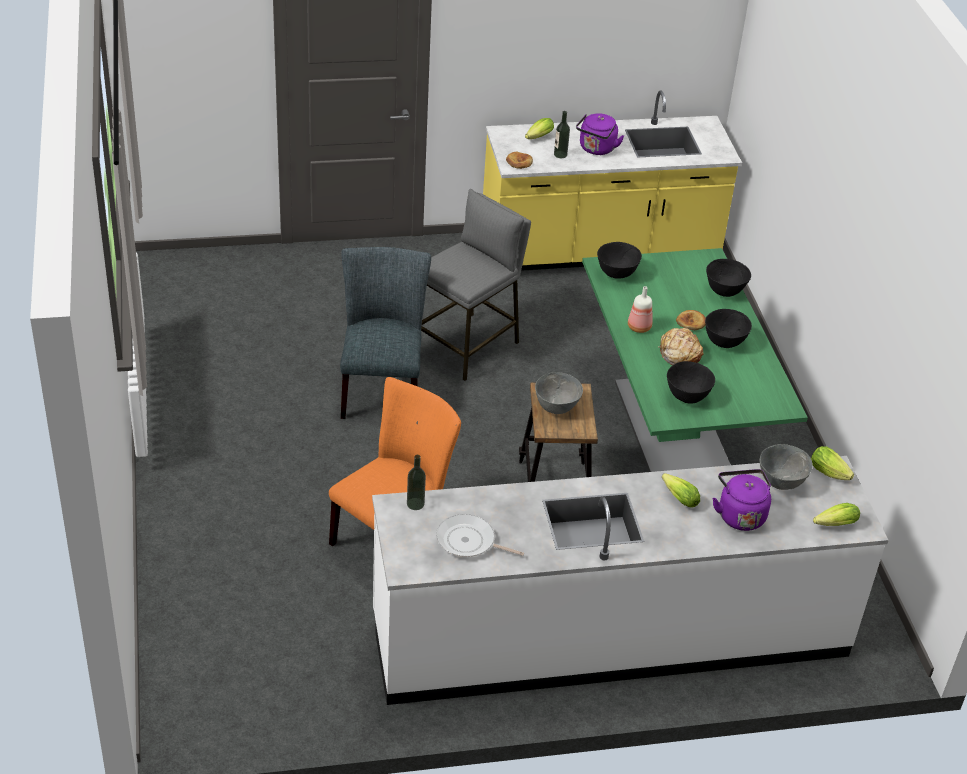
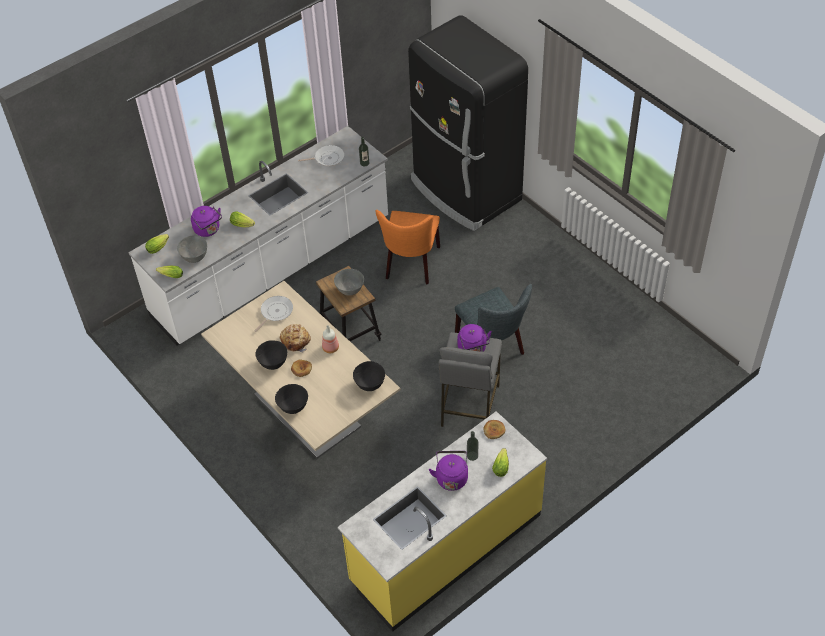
camera: 155 degrees right, 10 degrees up
(208, 609) = (465, 191): none -> black fridge
(460, 266) = (473, 349): none -> purple kettle
(672, 427) = (307, 411): green dining table -> beige dining table
(688, 397) = (275, 312): black bowl -> frying pan

